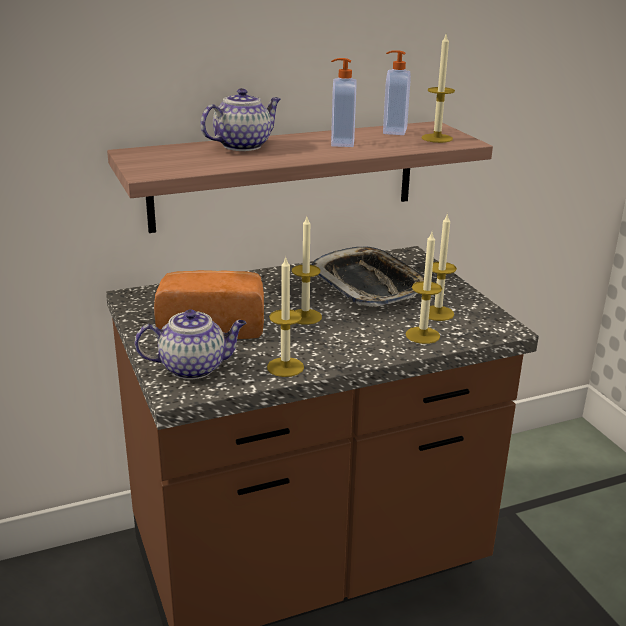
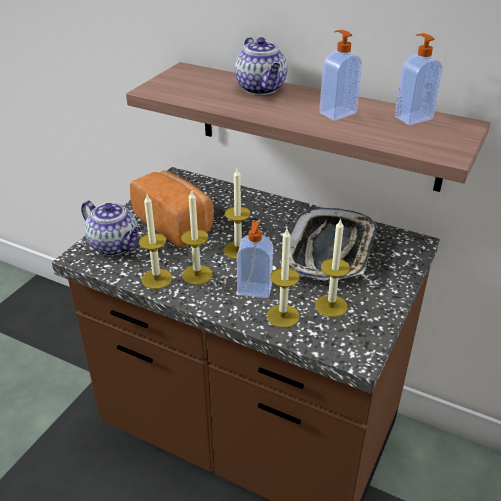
camera: 50 degrees right, 10 degrees up
(243, 145) = (262, 89): teapot -> teapot turned 60 degrees clockwise
(372, 332) = (254, 290): none -> soap dispenser
(437, 138) = (431, 140): candle -> candle (197, 275)

